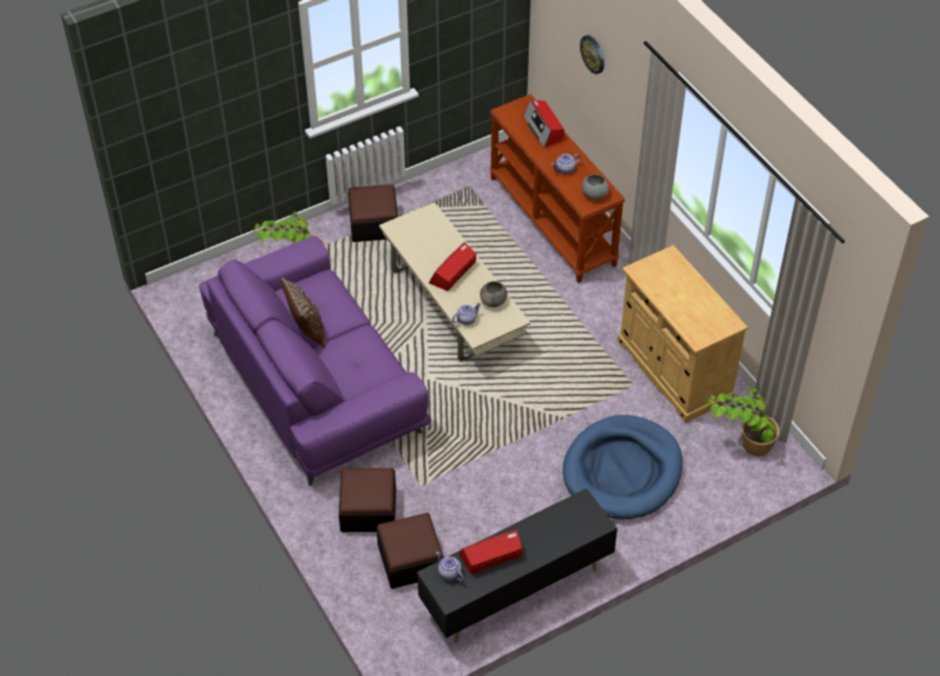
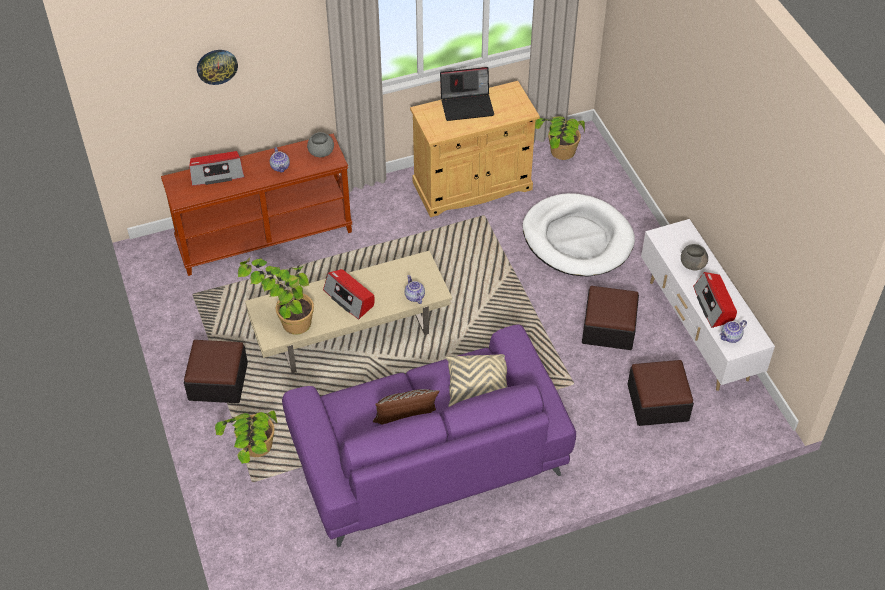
camera: 80 degrees left, 0 degrees up
(355, 376) = (478, 387): none -> beige pillow
(368, 510) = (596, 429): ottoman -> ottoman (608, 328)
(421, 231) = (284, 317): none -> potted plant
(494, 301) = (395, 272): grey bowl -> grey bowl (692, 264)
(515, 591) = (697, 331): black tv stand -> white tv stand
(622, 471) = (577, 239): blue dog bed -> white dog bed
(691, 289) = (467, 105): none -> laptop

